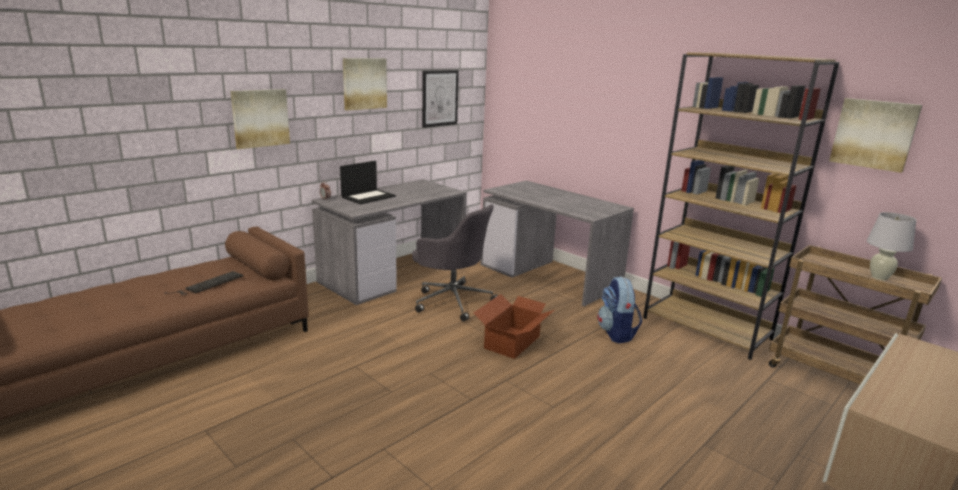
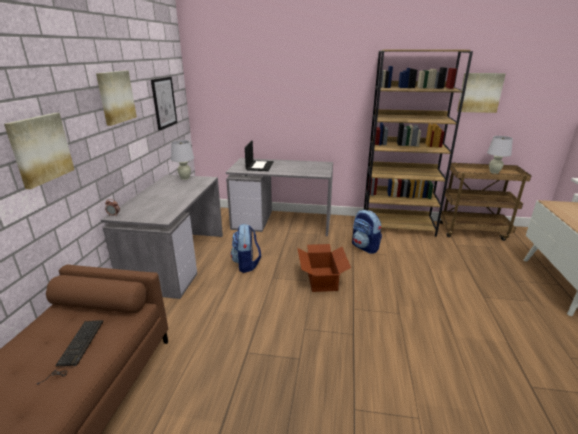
camera: 35 degrees left, 5 degrees up
(368, 197) = (149, 202): laptop -> laptop (259, 166)
(433, 186) = (185, 178): none -> white table lamp
(452, 301) = (246, 264): grey office chair -> backpack

